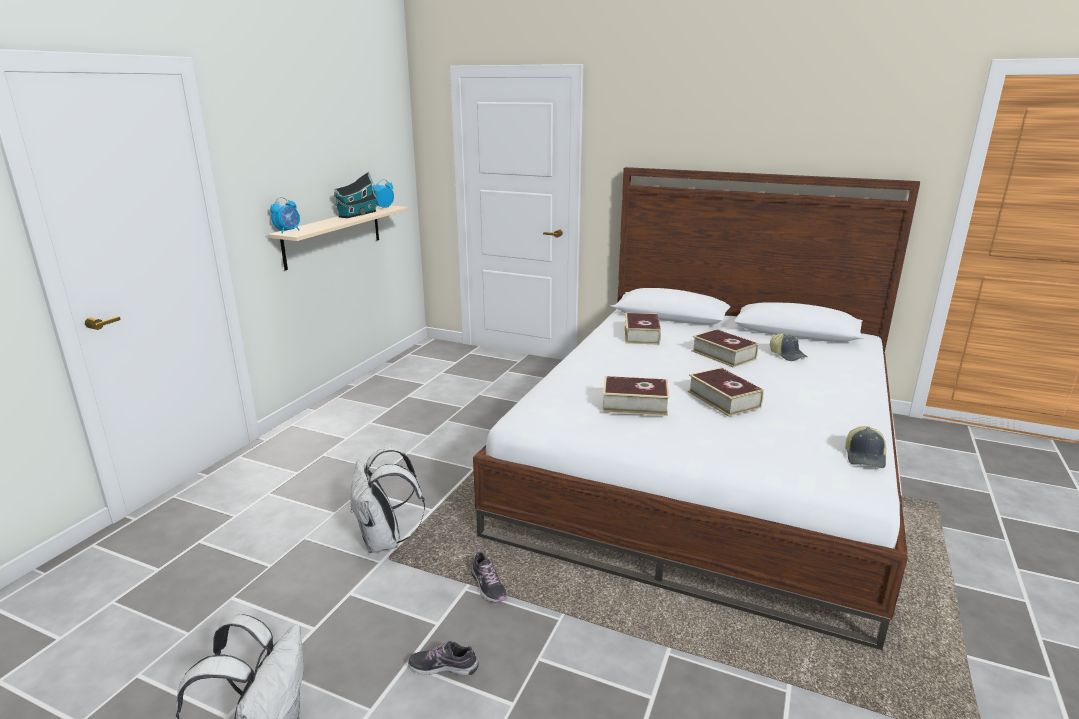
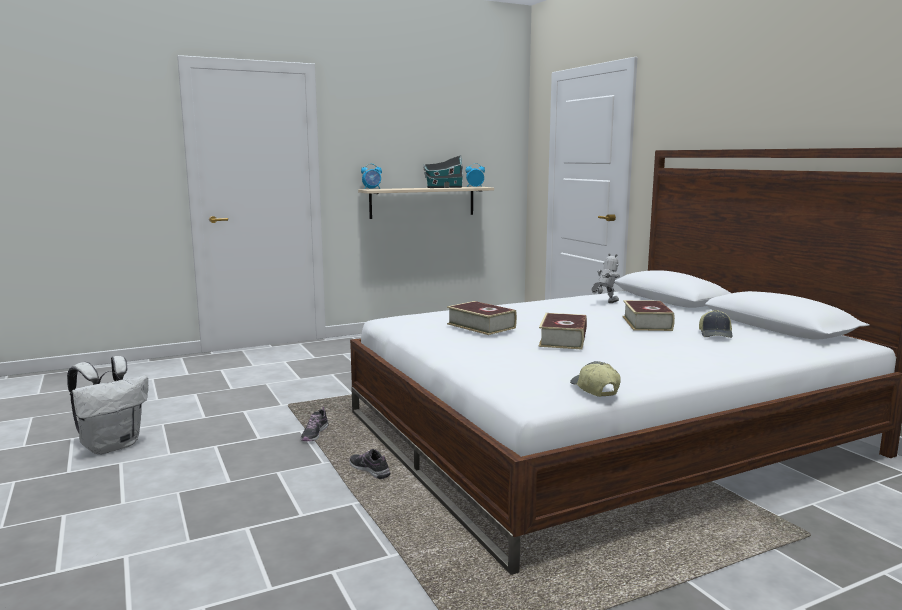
camera: 40 degrees right, 10 degrees down
(385, 541) = (300, 398): white backpack -> none
(443, 666) = (228, 454): shoe -> shoe (370, 470)
(641, 335) = (604, 303): book -> toy robot
(865, 457) = (594, 390): cap -> cap turned 105 degrees clockwise

